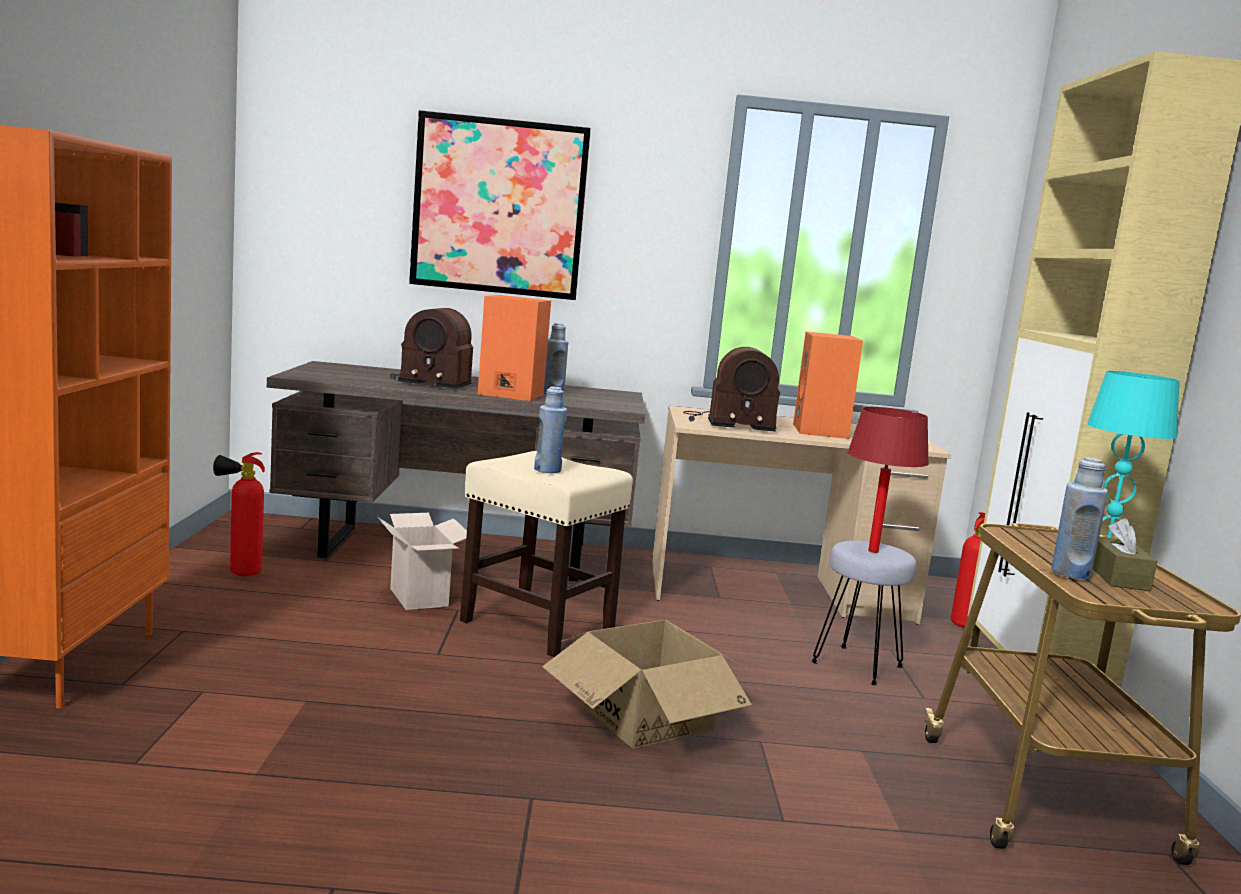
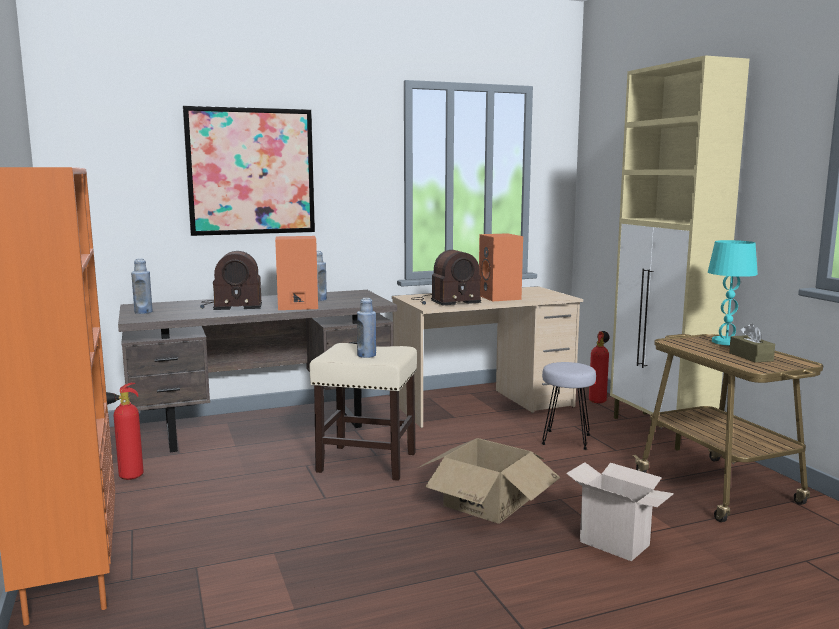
camera: 20 degrees left, 0 degrees up
(421, 598) = (274, 463): cardboard box -> cardboard box (617, 543)
(873, 551) = (570, 368): red table lamp -> none
(1070, 573) = (732, 359): blue bottle -> blue bottle (143, 312)

